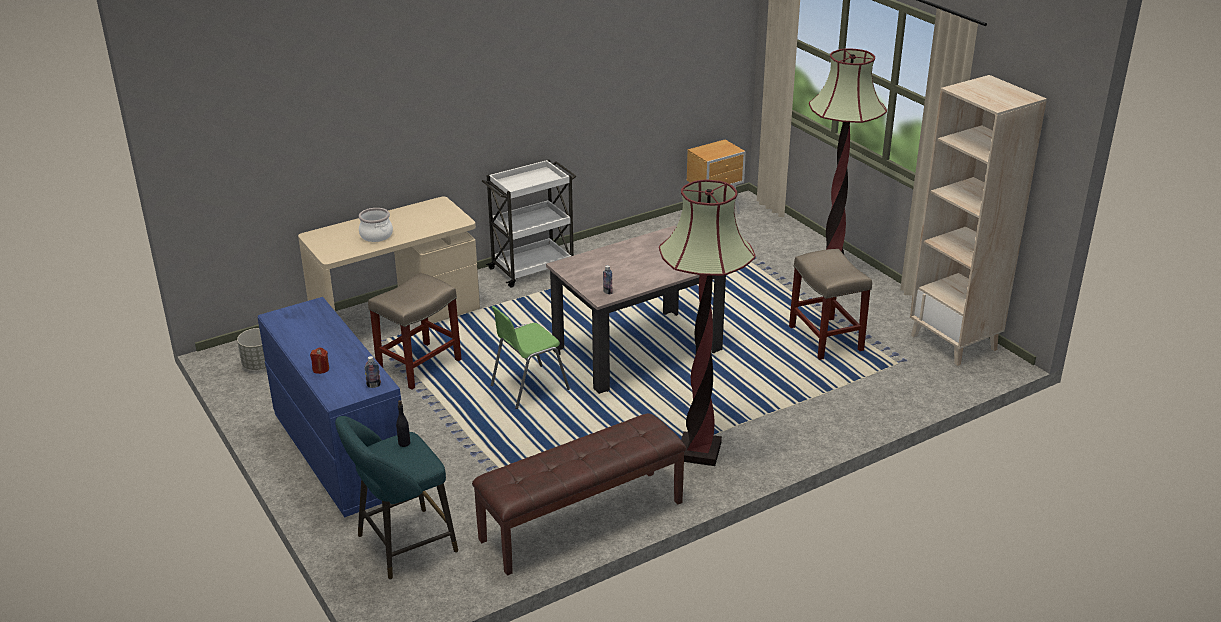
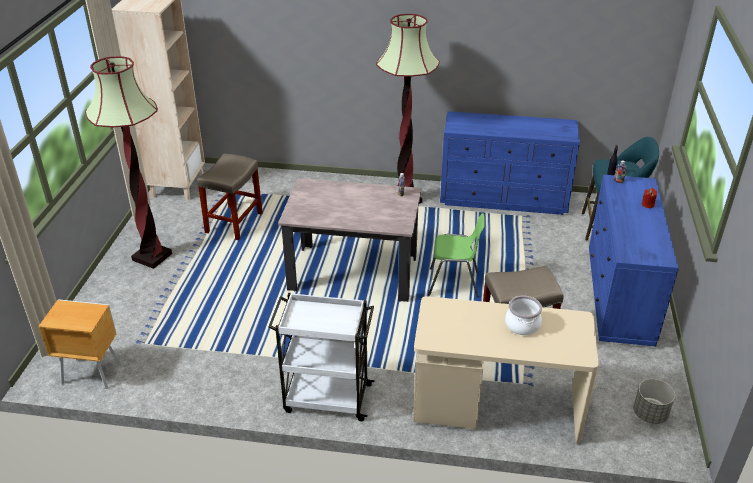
camera: 140 degrees left, 5 degrees up
(582, 521) = (504, 198): brown bench -> blue dresser

